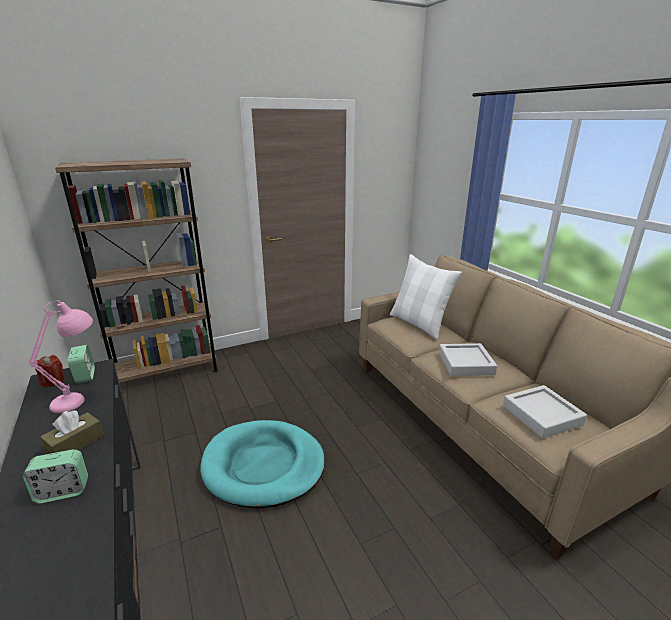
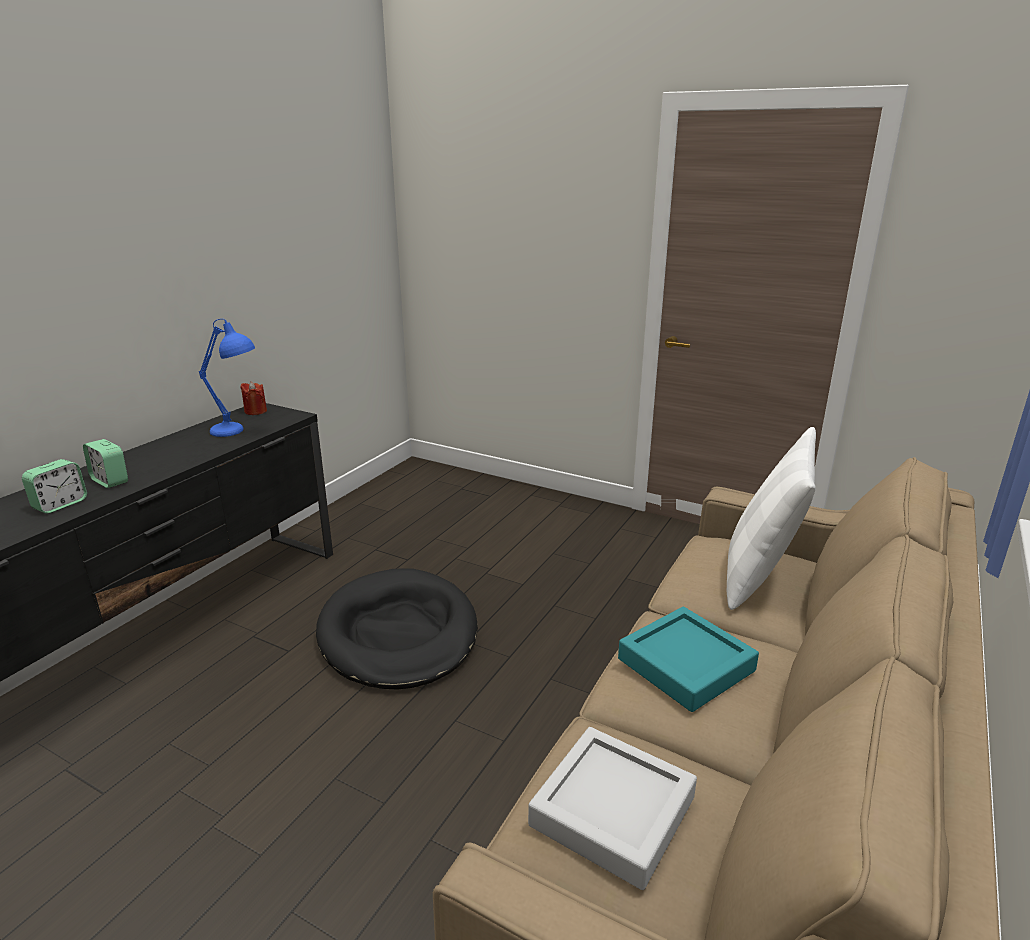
camera: 55 degrees right, 0 degrees up
(75, 444) = (172, 458): brown tissue box -> none
(82, 398) = (238, 432): pink table lamp -> blue table lamp
(85, 376) = (275, 417): alarm clock -> alarm clock (60, 504)
(167, 372) = (481, 489): brown bookcase -> none
(263, 466) = (398, 634): turquoise dog bed -> black dog bed
(465, 363) = (686, 665): grey tray -> turquoise tray

